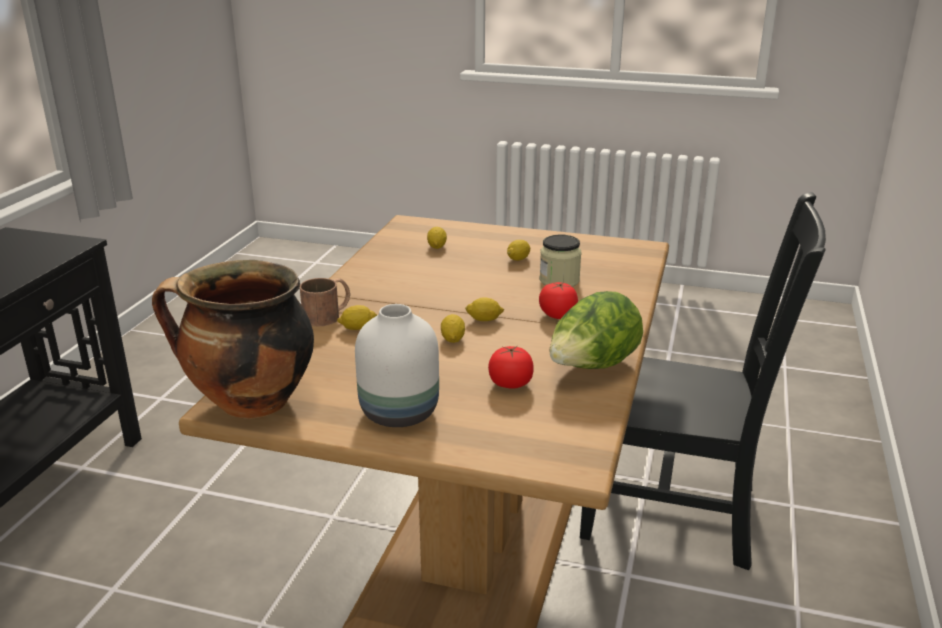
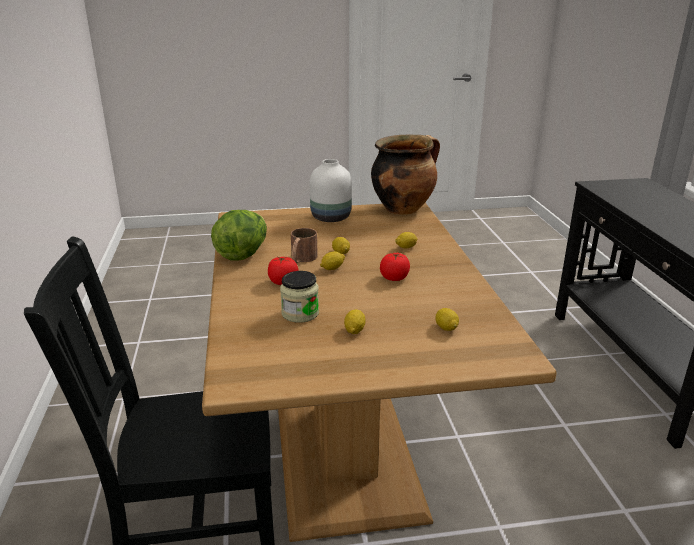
camera: 155 degrees right, 0 degrees up
(328, 315) = (436, 250): brown mug -> brown mug (301, 259)
(510, 384) = (286, 237): tomato -> tomato (394, 278)

